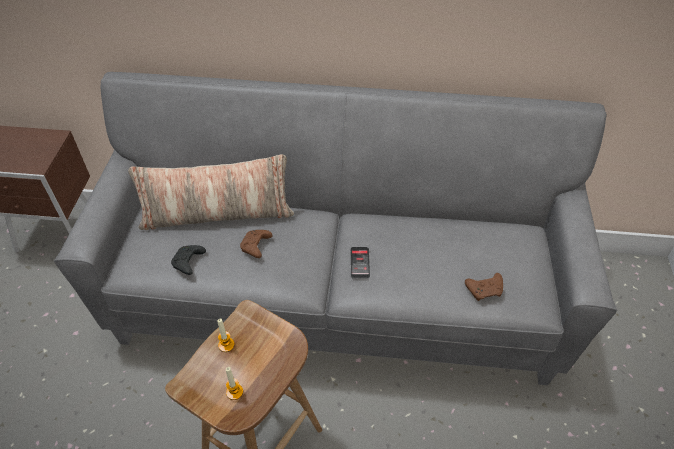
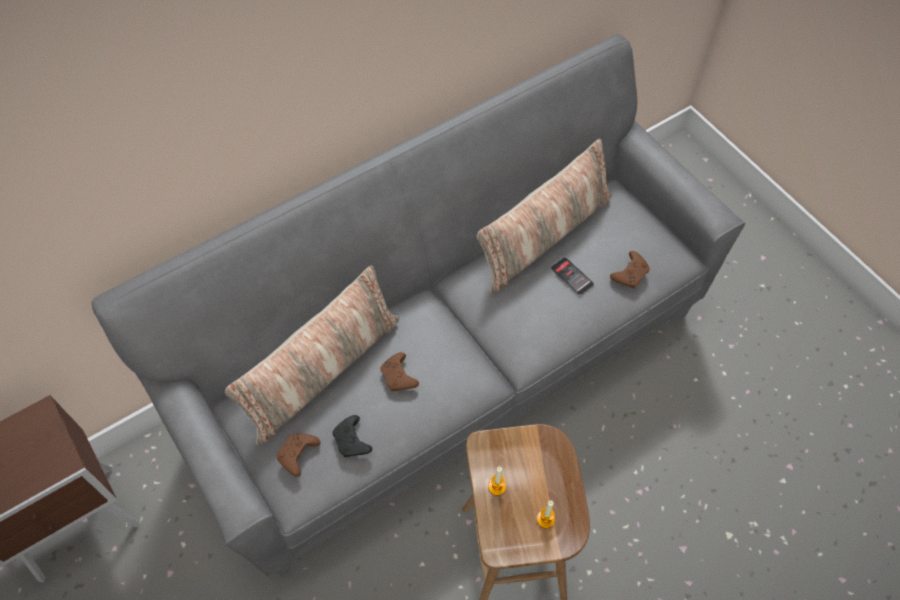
camera: 40 degrees left, 10 degrees up
(151, 249) = (298, 456): none -> brown game controller
(359, 263) = (506, 323): phone -> phone (572, 276)
(445, 228) = (543, 236): none -> pillow

